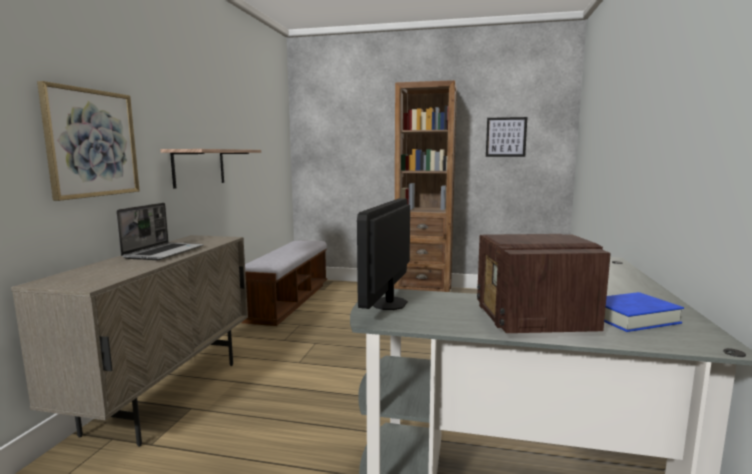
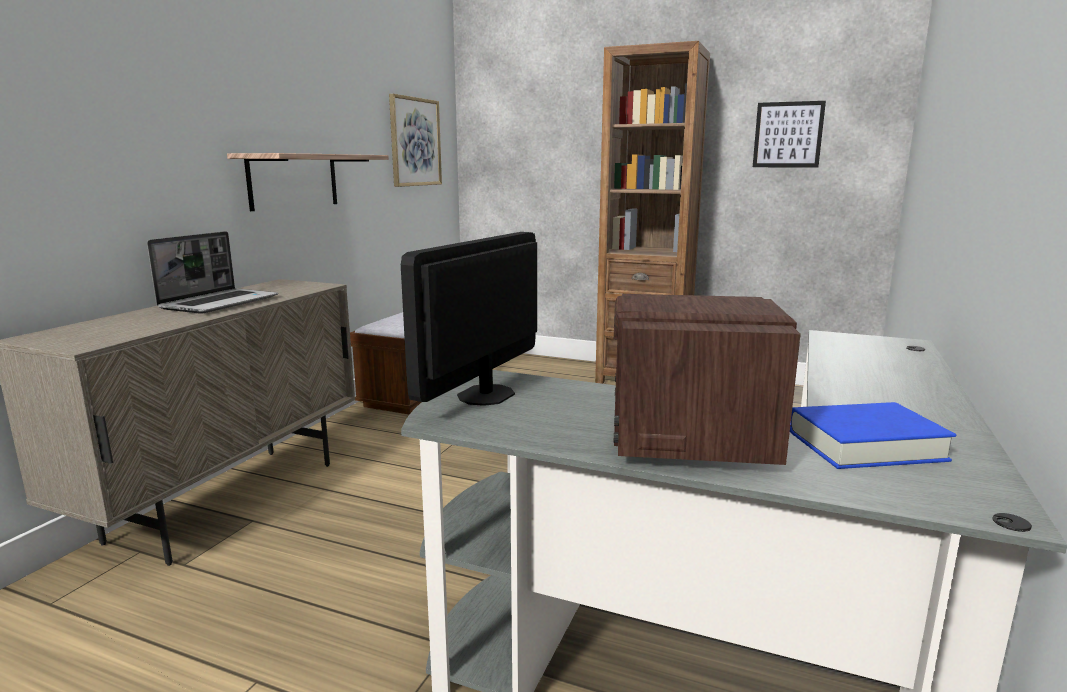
camera: 10 degrees right, 5 degrees up
(92, 143) = (113, 144): picture -> picture (415, 142)

